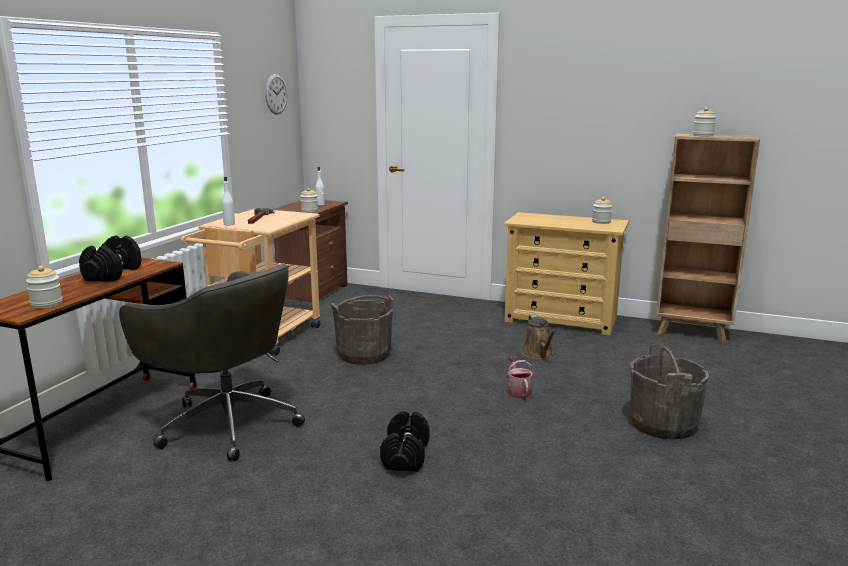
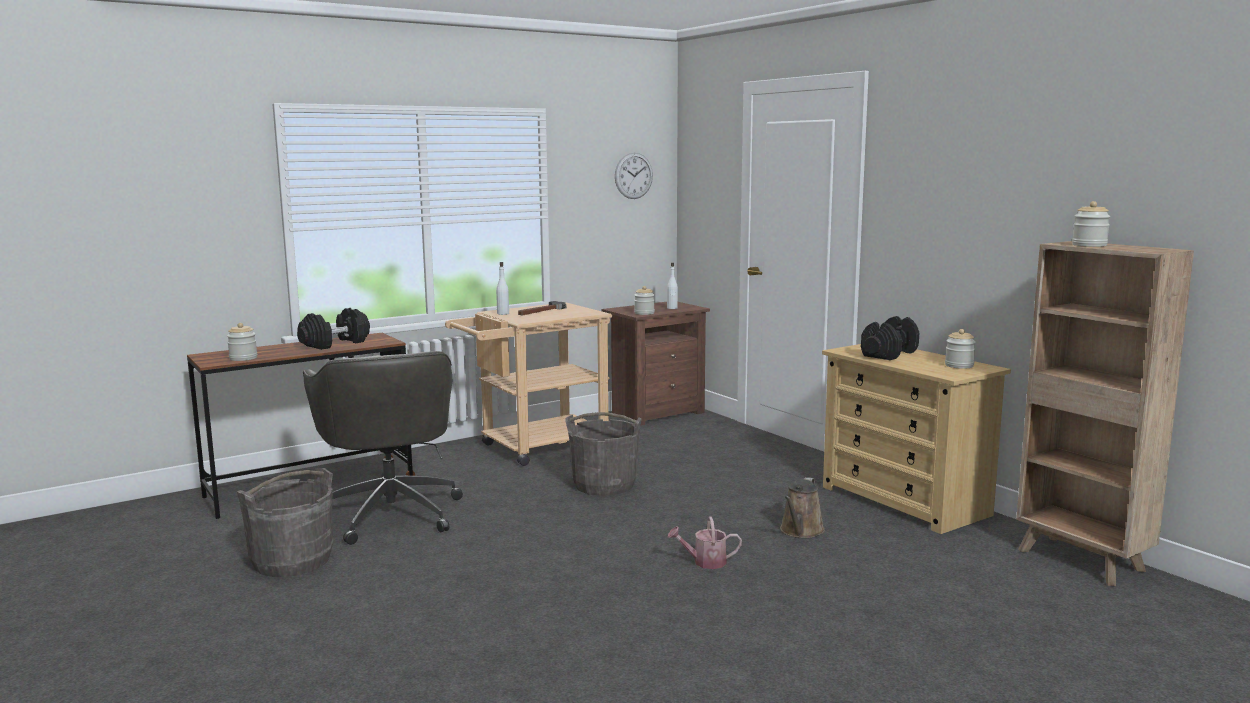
camera: 35 degrees right, 5 degrees down
(405, 455) = (487, 585): black dumbbell -> black dumbbell (889, 354)
(518, 391) = (705, 562): watering can -> watering can turned 120 degrees counterclockwise
(663, 424) = (820, 647): grey bucket -> grey bucket (292, 561)

